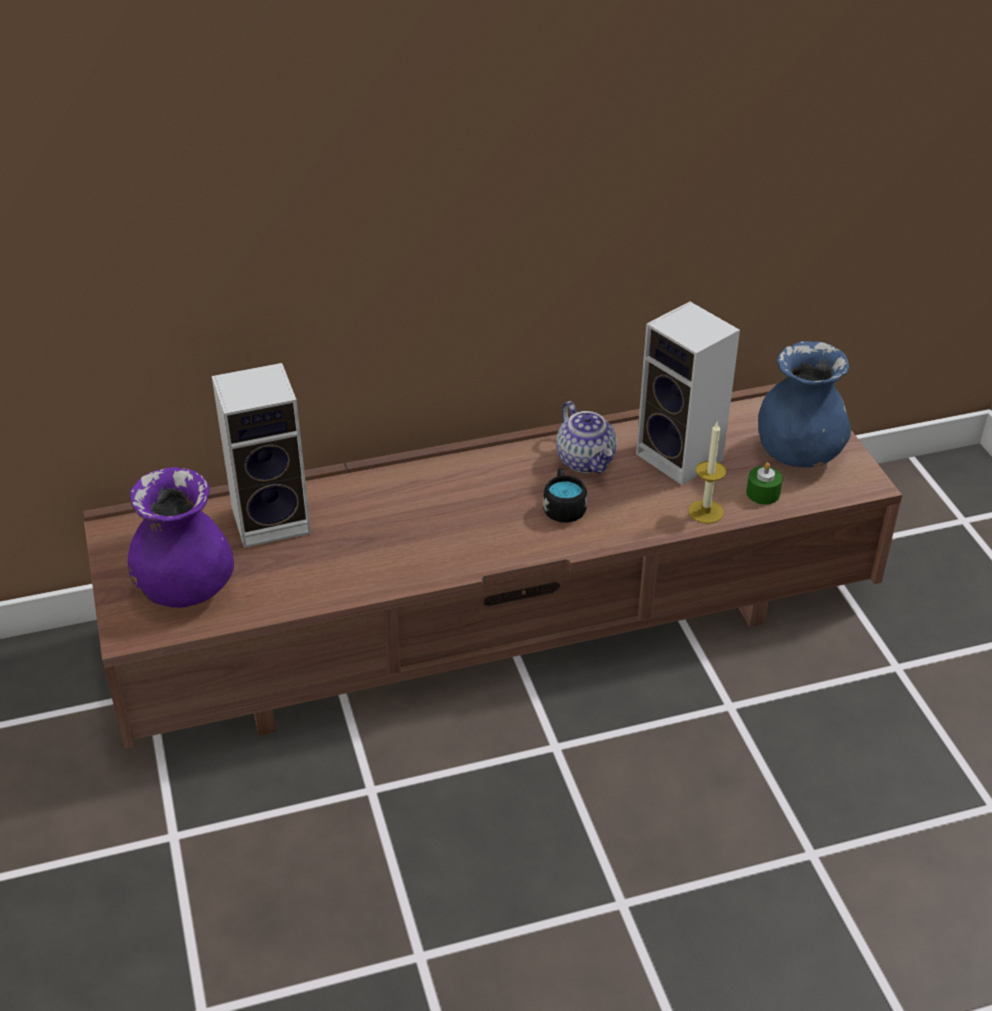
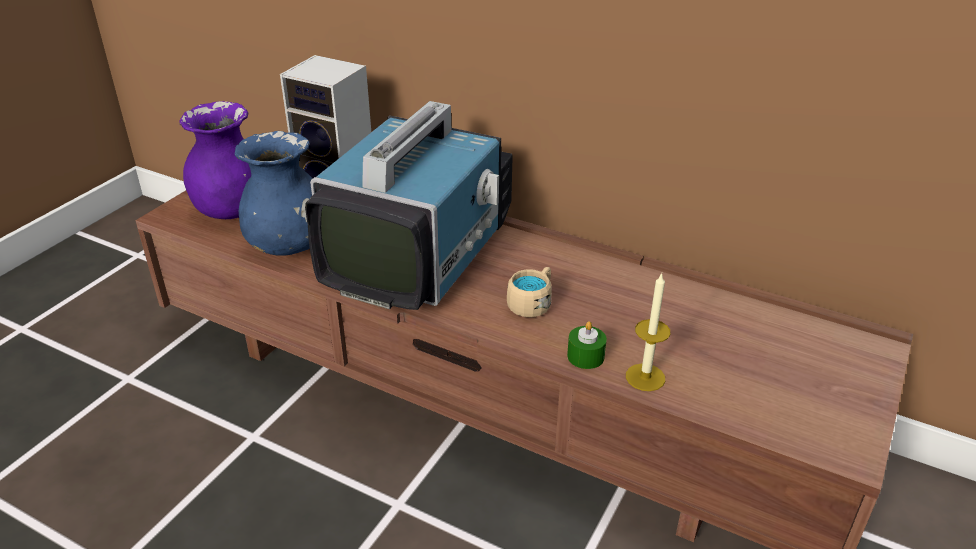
camera: 45 degrees right, 5 degrees down
(420, 520) = (422, 253): none -> television
(563, 507) = (532, 304): black mug -> beige mug
(586, 461) = (601, 284): teapot -> none
(683, 458) = (686, 327): speaker -> none
(762, 493) = (722, 396): green candle -> green candle (585, 356)
(797, 454) = (806, 386): blue vase -> blue vase (290, 246)

